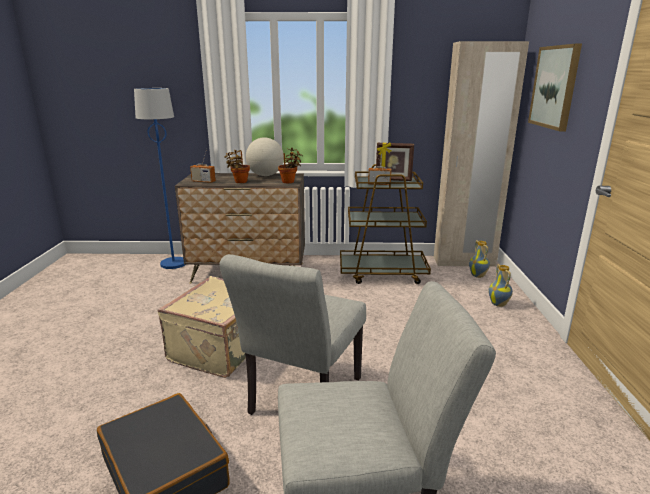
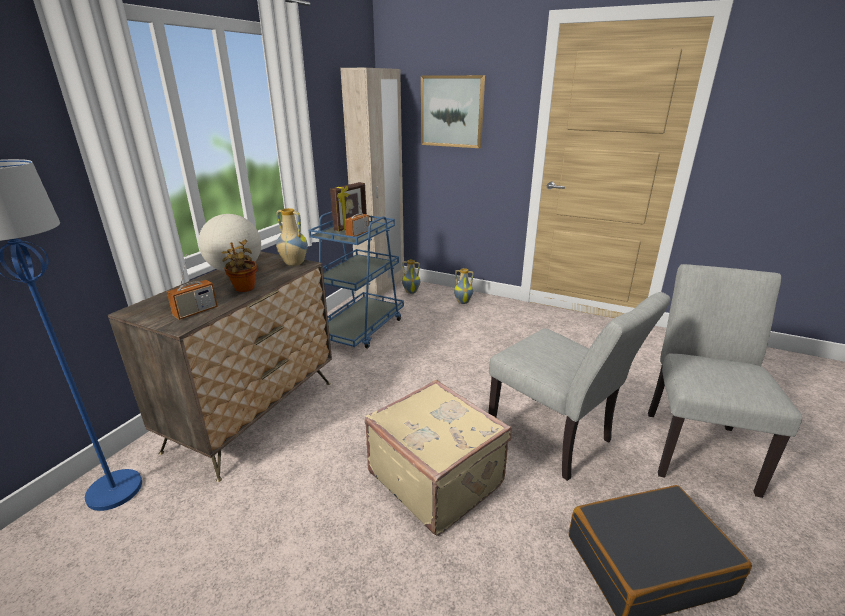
camera: 65 degrees left, 5 degrees up
(289, 182) = (293, 264): potted plant -> vase
(383, 273) = (360, 329): brown cart -> blue cart

